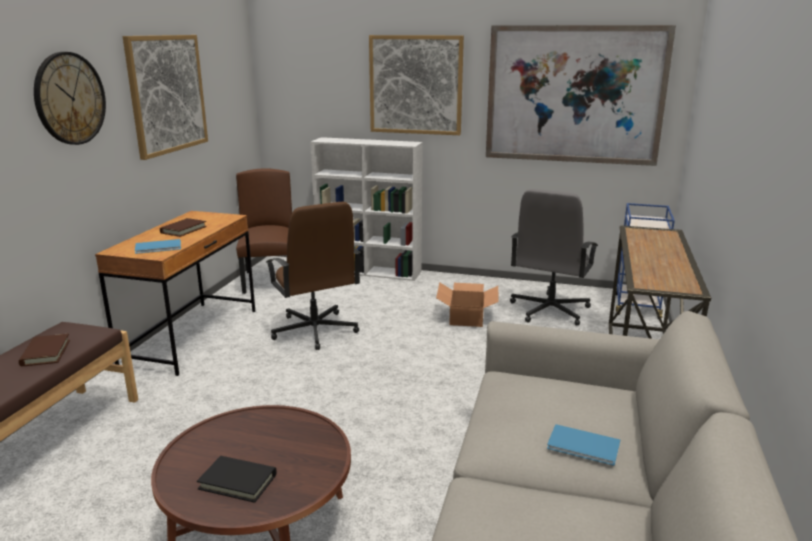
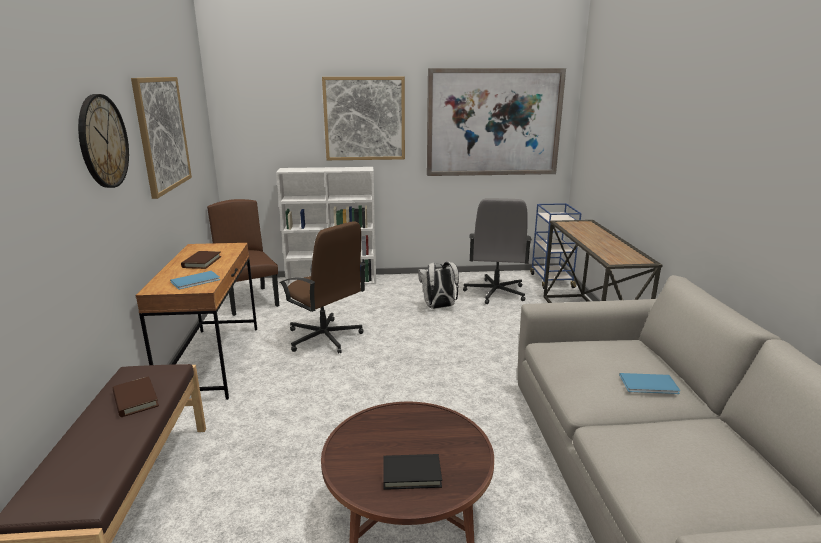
camera: 20 degrees left, 0 degrees up
(466, 317) = (439, 307): cardboard box -> white backpack

